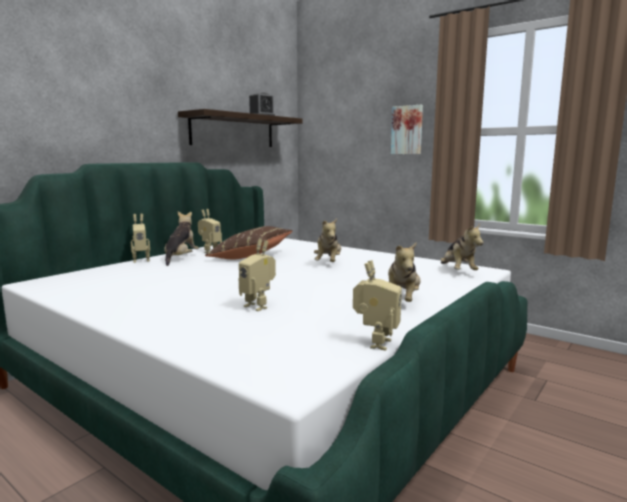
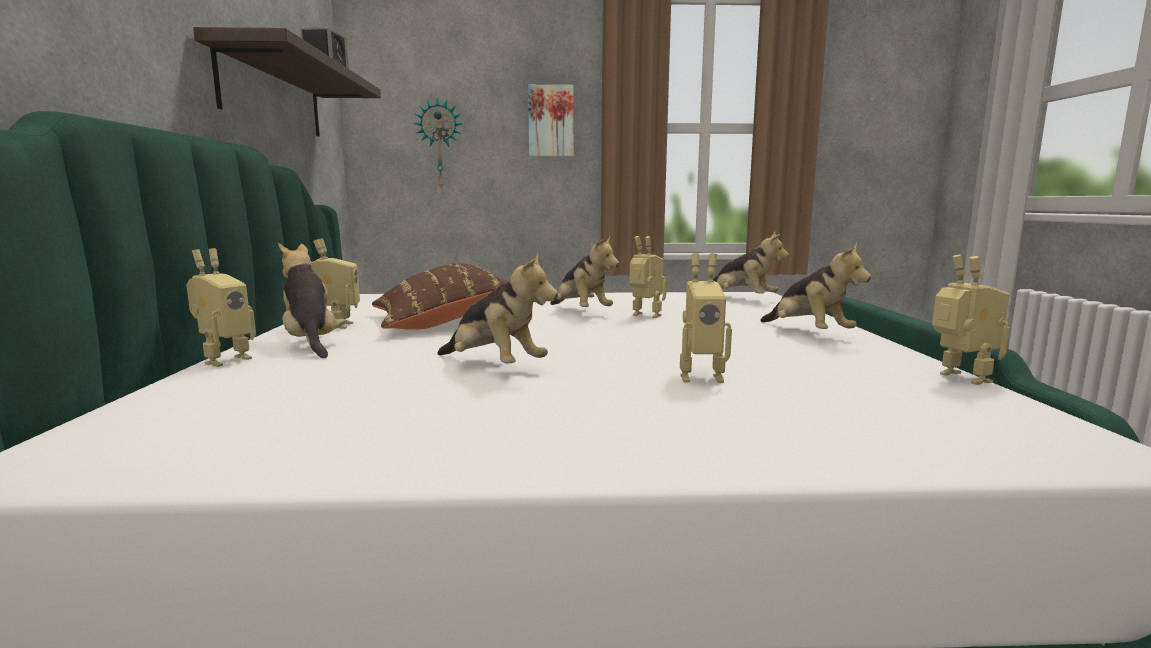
camera: 40 degrees left, 0 degrees up
(203, 282) = (494, 366): none -> plush toy
(343, 147) = (440, 144): none -> wall clock
(351, 271) = (645, 316): none -> toy robot

